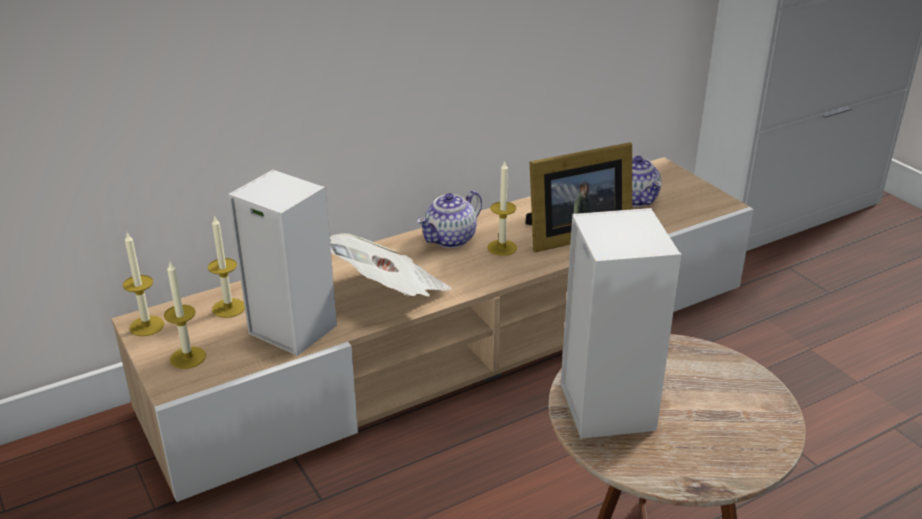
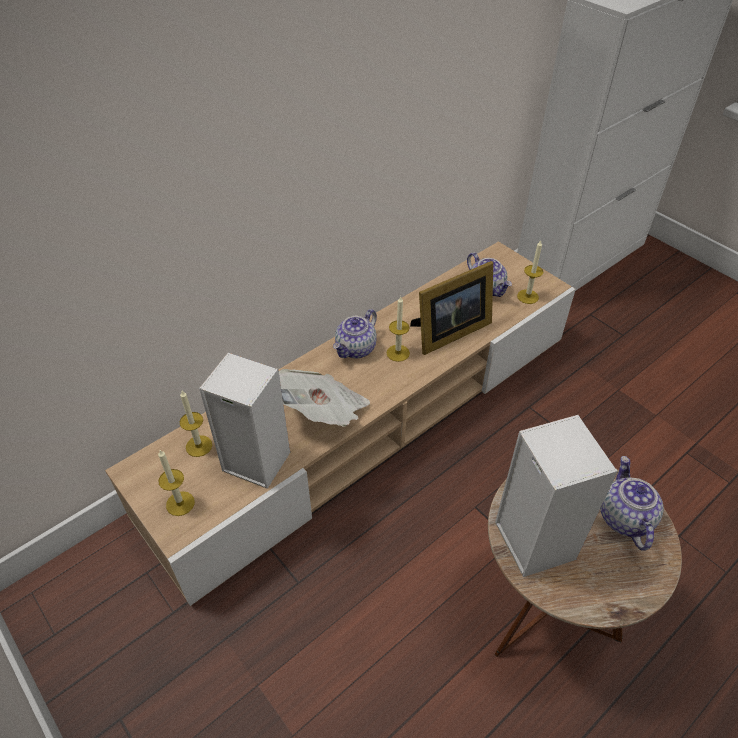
camera: 10 degrees left, 15 degrees up
(147, 326) = (137, 474): candle -> candle (527, 296)
(735, 399) = (624, 518): none -> teapot

